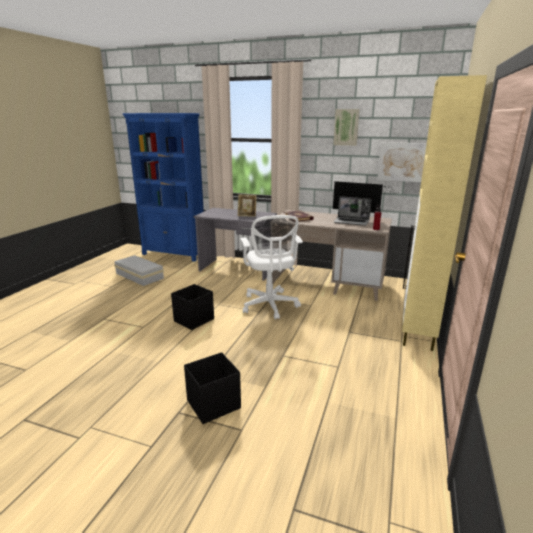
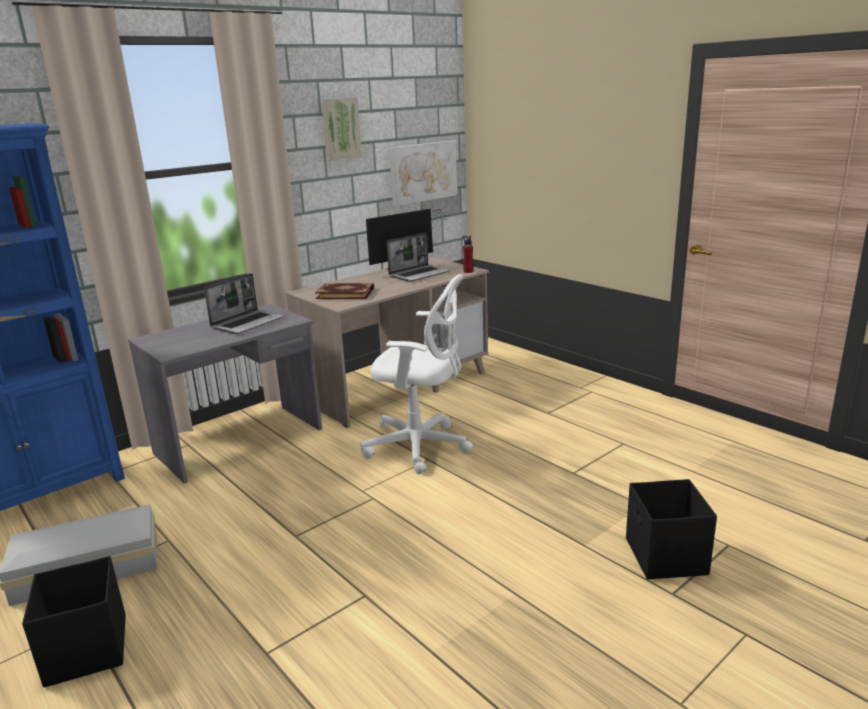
camera: 60 degrees left, 0 degrees up
(194, 320) = (396, 527): black storage box -> black storage box (88, 649)
(247, 215) = (248, 323): picture frame -> laptop
(417, 332) = (579, 377): beige cabinet -> none

